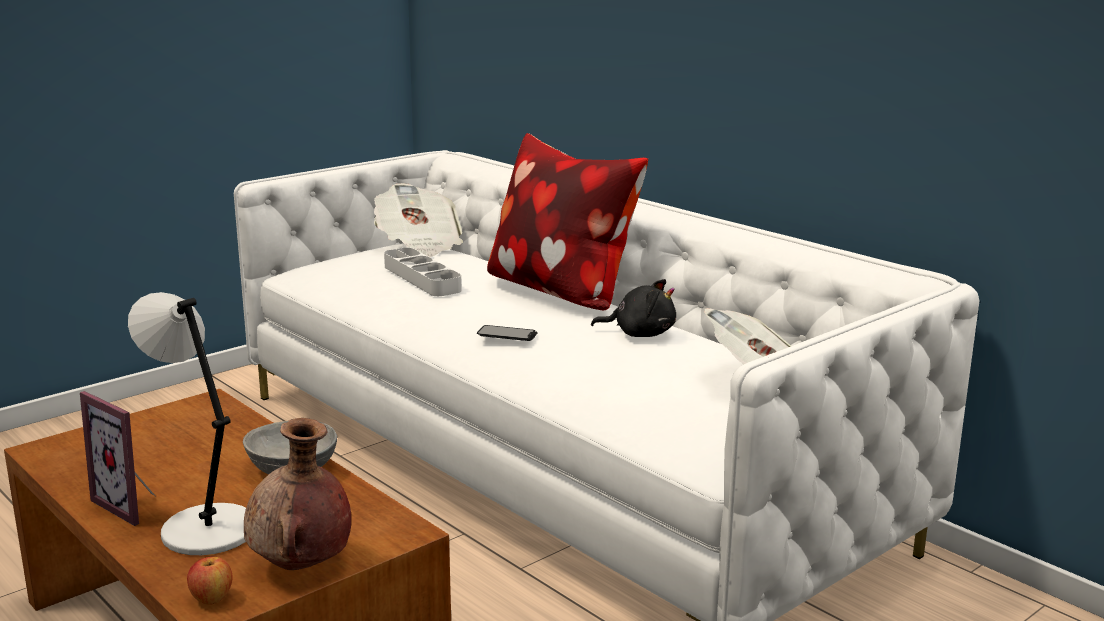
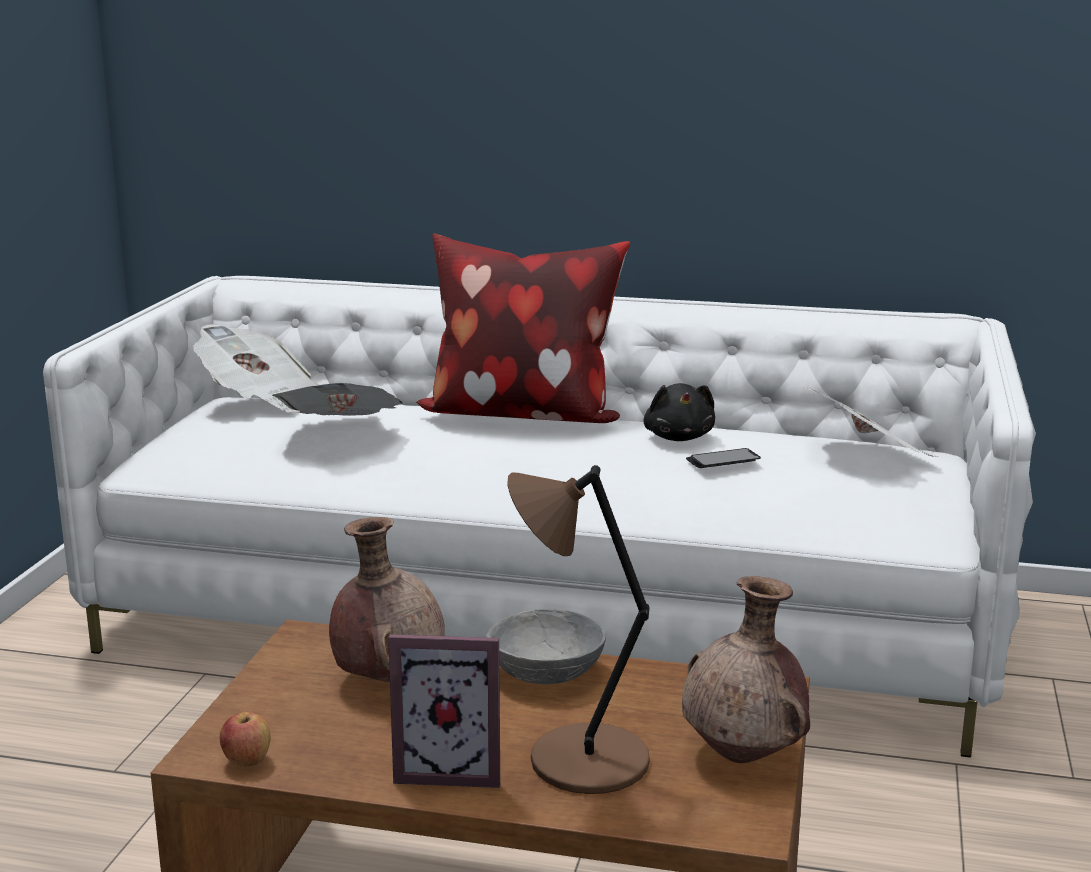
camera: 35 degrees left, 0 degrees up
(203, 440) = (388, 678): none -> brown vase
(205, 529) = (581, 761): grey table lamp -> brown table lamp
(211, 599) = (725, 819): apple -> apple (246, 761)
(421, 278) = (342, 434): grey tray -> newspaper
(507, 335) = (556, 470): phone -> phone (723, 461)
(640, 334) = (679, 437): black plush toy -> black plush toy turned 105 degrees clockwise

